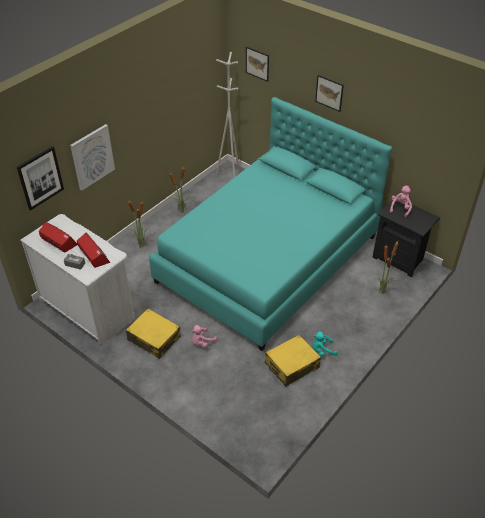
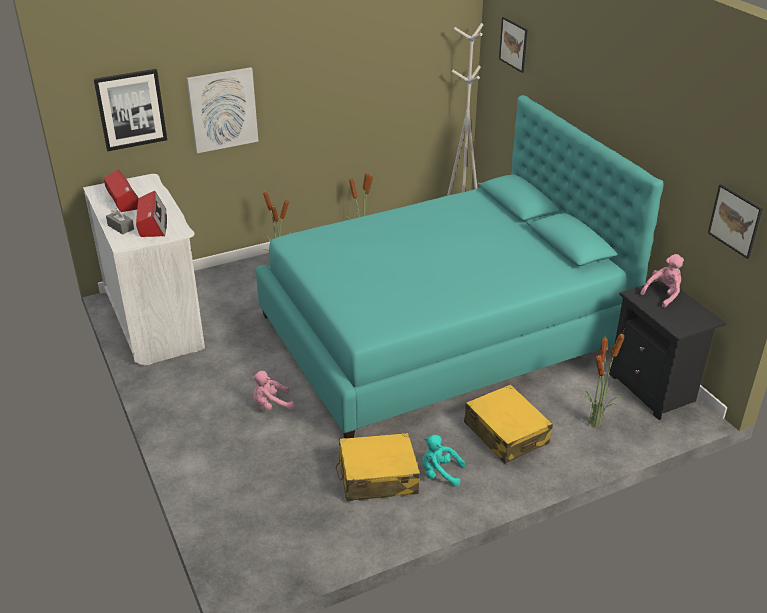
camera: 25 degrees right, 10 degrees down
(154, 338) = (211, 380): yellow suitcase -> yellow suitcase (506, 433)
(329, 93) = (593, 89): picture -> picture (735, 221)

